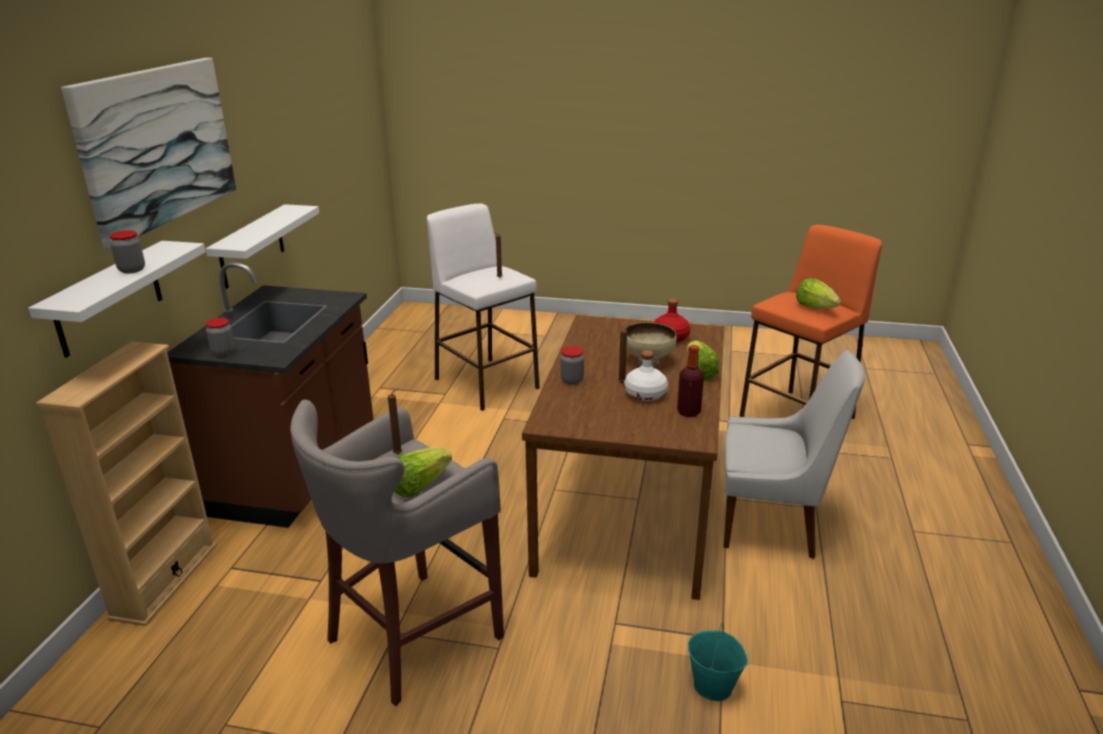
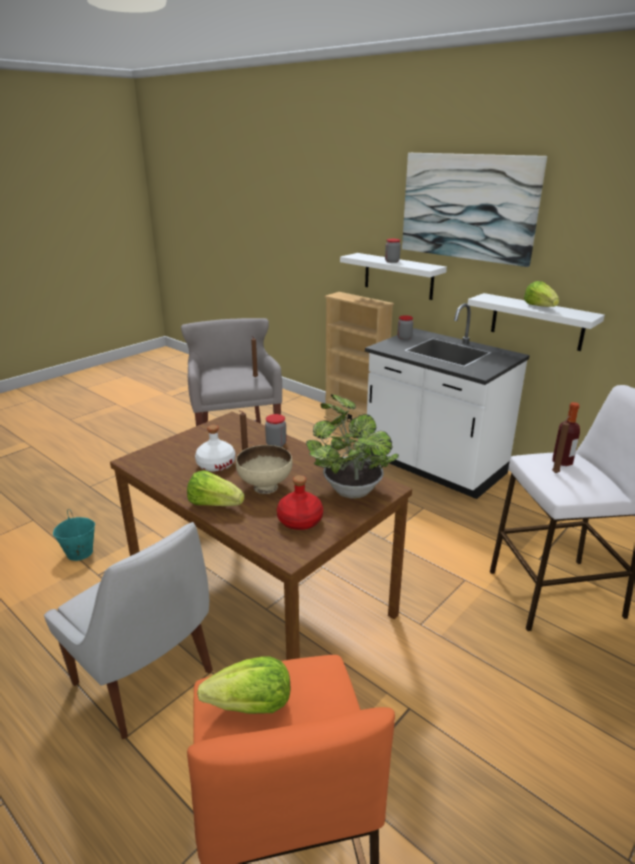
camera: 120 degrees right, 0 degrees up
(299, 474) = (433, 467): brown counter -> white counter
(419, 485) = (218, 376): lettuce -> lettuce (540, 307)
(606, 332) = (350, 488): none -> potted plant
(688, 412) = (166, 471): bottle -> bottle (562, 462)
(773, 524) = (146, 680): white chair -> white chair turned 90 degrees counterclockwise

